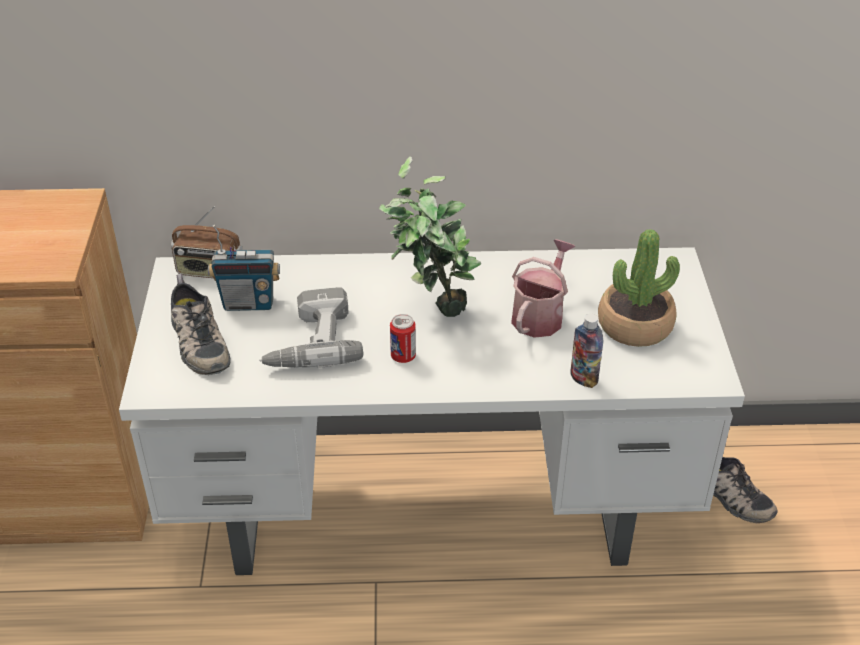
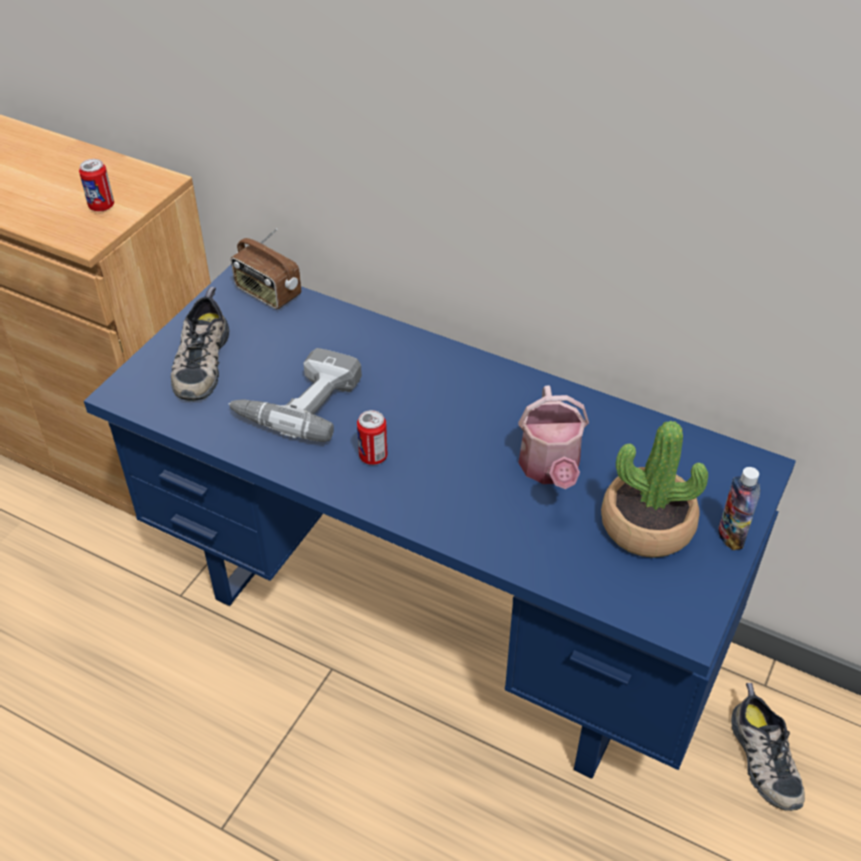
camera: 30 degrees right, 5 degrees up
(44, 236) = (101, 206): none -> can
(248, 303) = (275, 340): radio -> none
(431, 510) = (433, 621): white desk -> blue desk
(432, 309) = (443, 417): potted plant -> none
(540, 315) = (550, 469): watering can -> watering can turned 120 degrees clockwise
(583, 379) = (538, 562): bottle -> bottle (731, 536)

